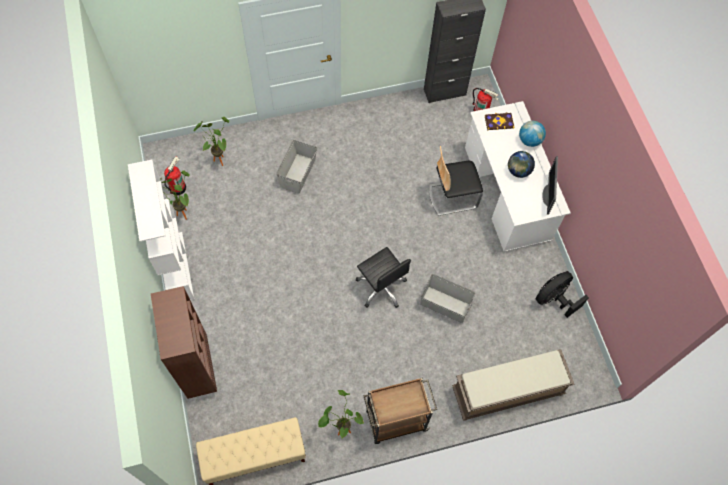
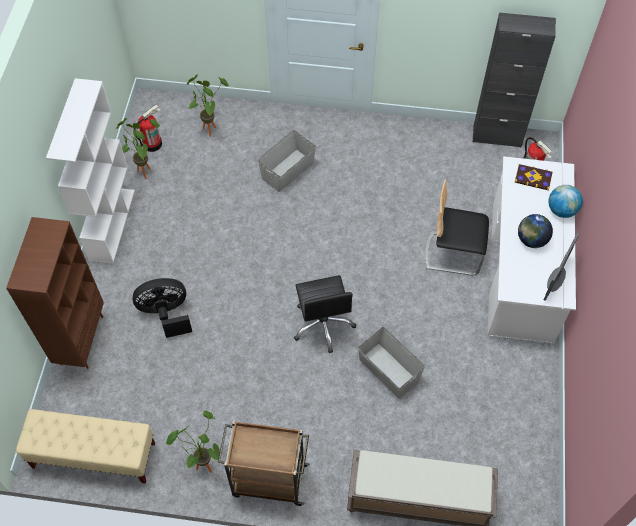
camera: 25 degrees right, 5 degrees down
(554, 299) = (525, 413): black fan -> black fan (166, 314)

